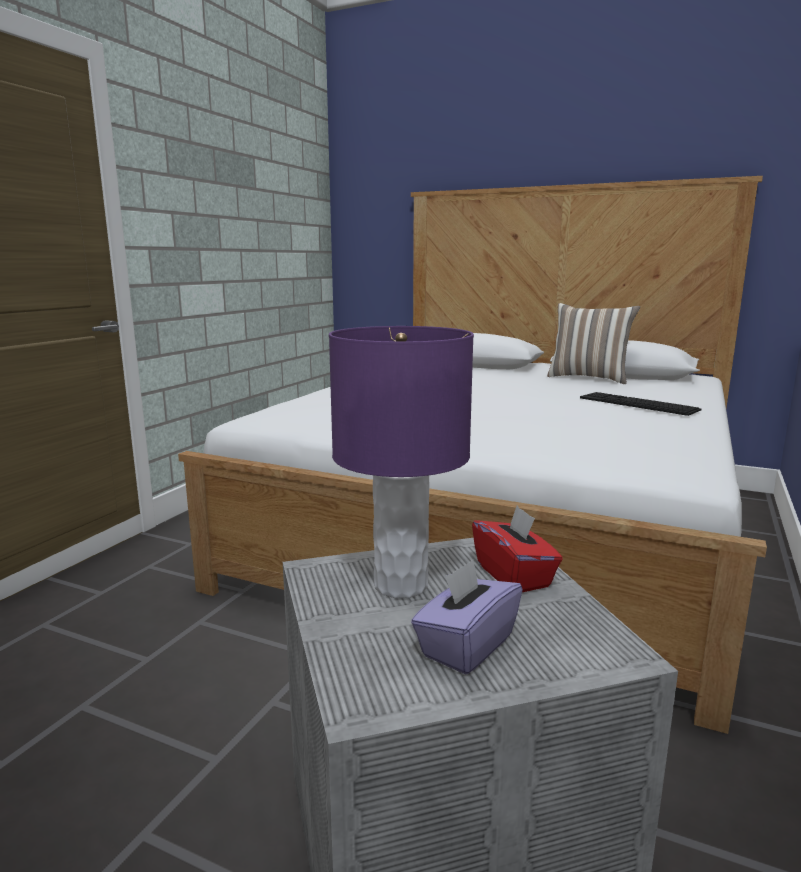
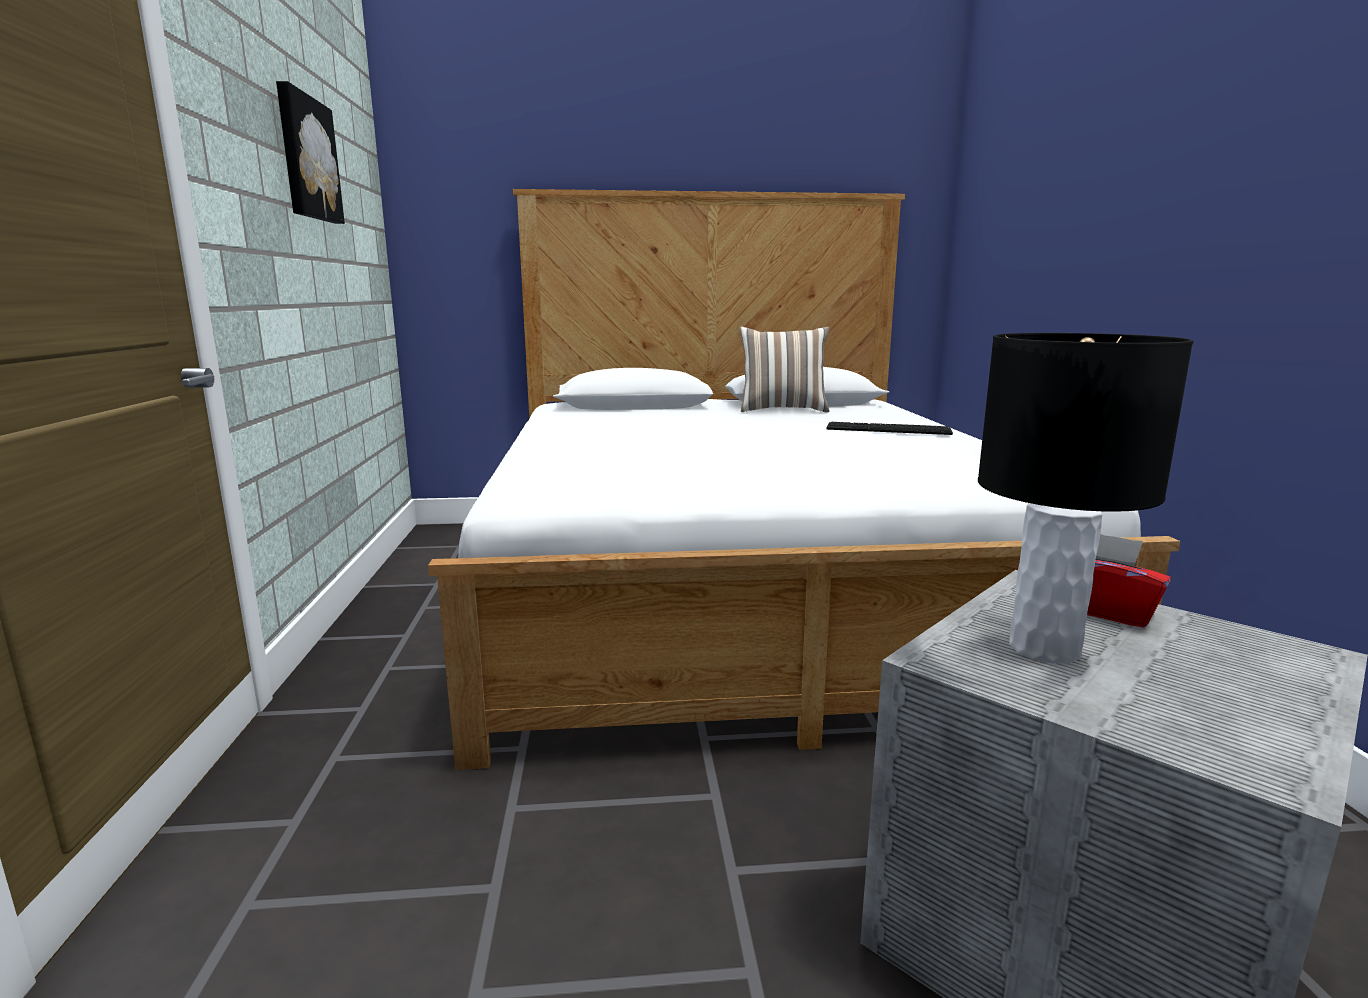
camera: 30 degrees left, 0 degrees up
(242, 185) = (306, 158): none -> picture
(401, 585) = (1045, 649): purple table lamp -> black table lamp
(466, 646) = (1217, 687): purple tissue box -> none

